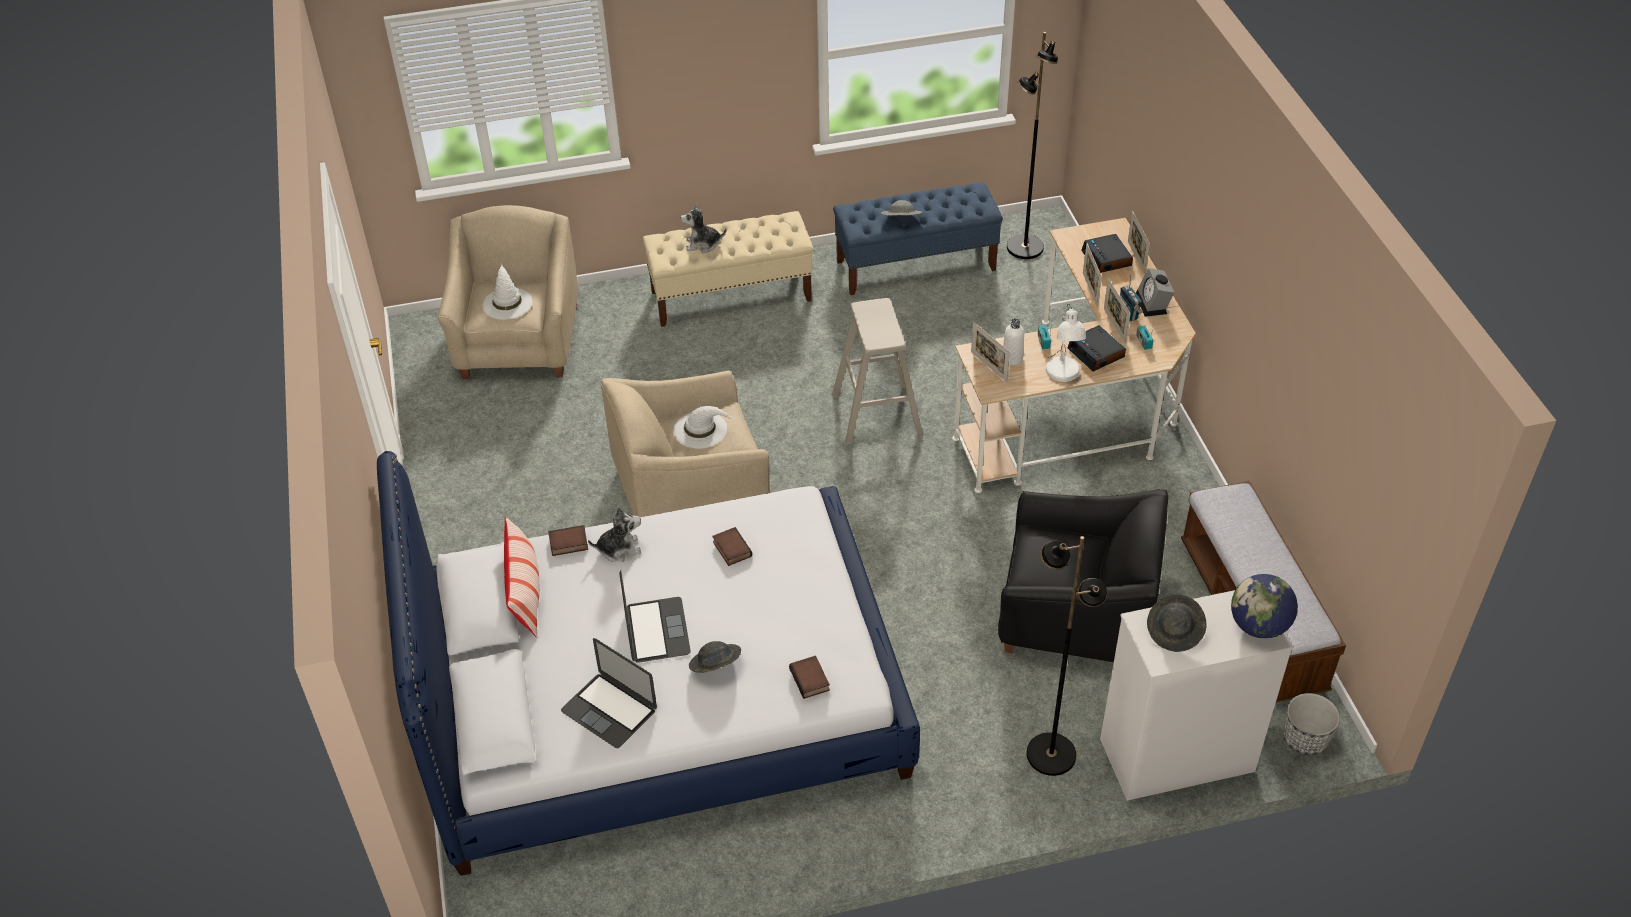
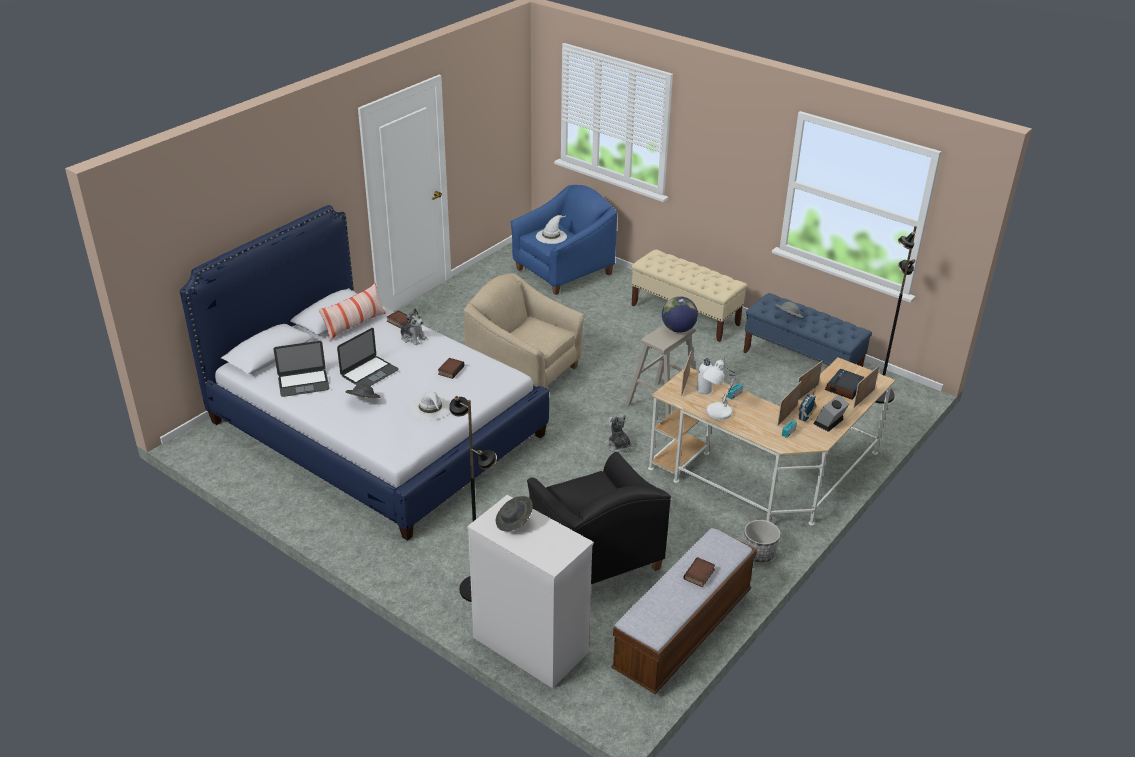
camera: 50 degrees right, 10 degrees down
(519, 342) = (563, 271): beige armchair -> blue armchair
(609, 710) = (303, 383): laptop -> laptop turned 105 degrees counterclockwise
(701, 429) = (536, 330): white hat -> white hat (430, 408)
(703, 244) = (673, 267): plush toy -> plush toy (618, 446)
(811, 680) = (384, 435): book -> book (699, 575)
(1096, 353) = (752, 419): alarm clock -> none
(1258, 626) = (556, 554): globe -> globe (678, 329)
(1305, 739) = (604, 702): planter -> planter (758, 553)

